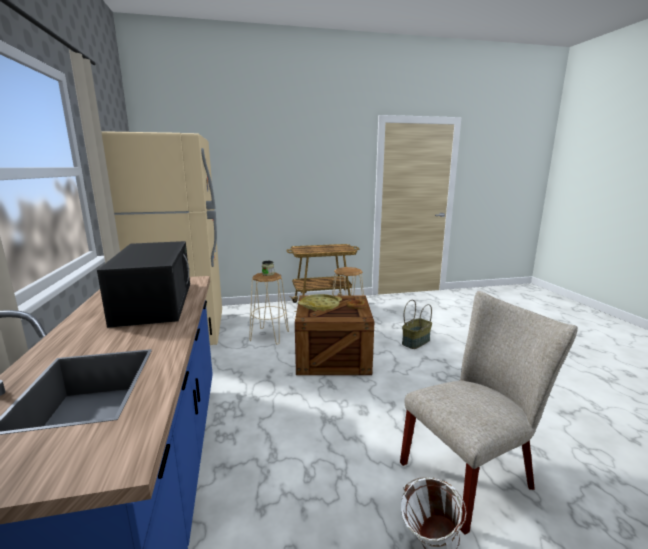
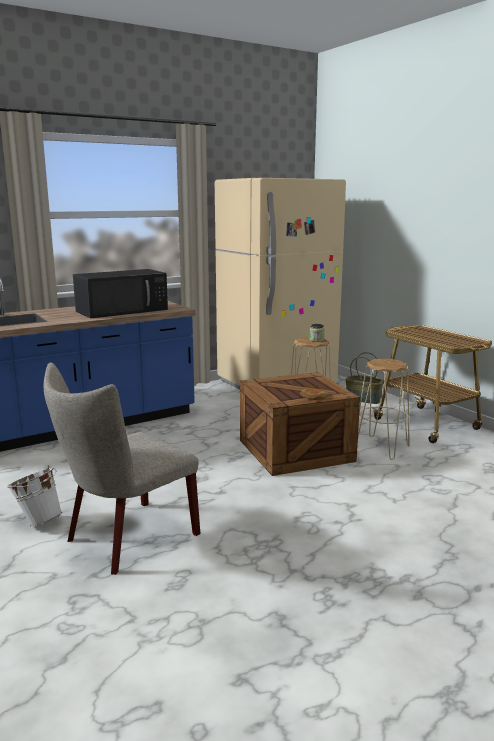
camera: 70 degrees right, 0 degrees up
(320, 306) = (294, 383): yellow tray -> none
(415, 342) = (394, 495): basket -> basket (363, 399)
(472, 473) = (125, 539): beige chair -> beige chair turned 90 degrees clockwise

